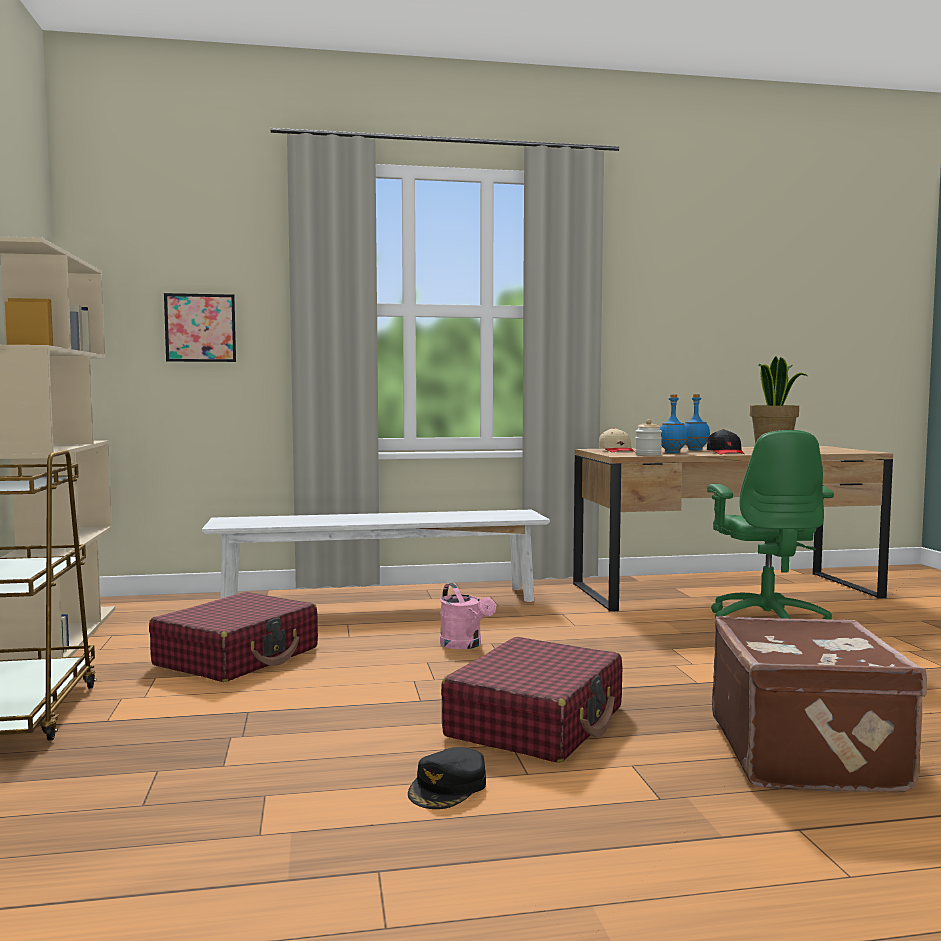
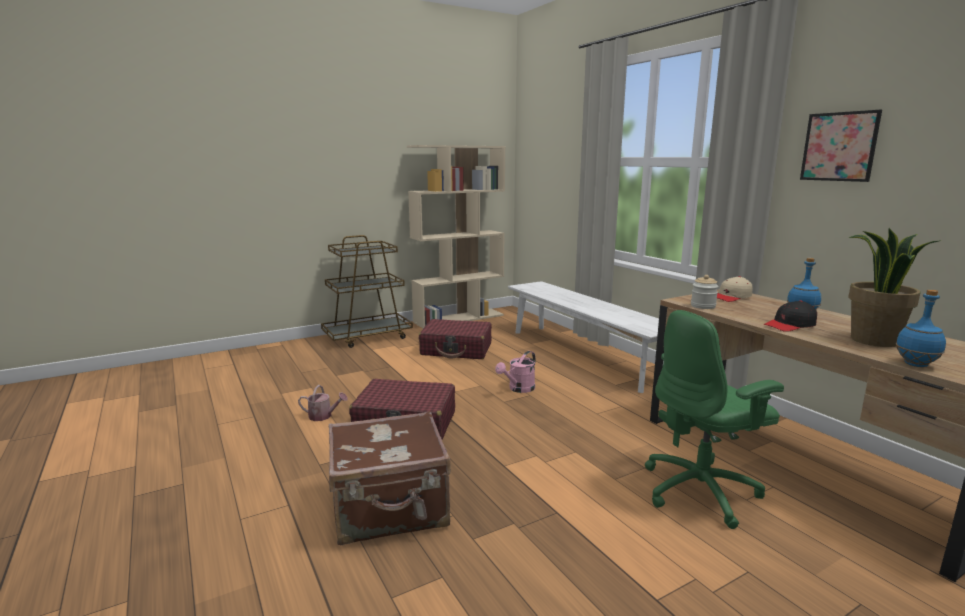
camera: 70 degrees right, 10 degrees up
(200, 328) = (556, 173): picture -> picture (839, 146)
(448, 787) = (323, 416): black cap -> watering can
(672, 452) = (745, 311): blue bottle -> blue bottle (915, 364)

